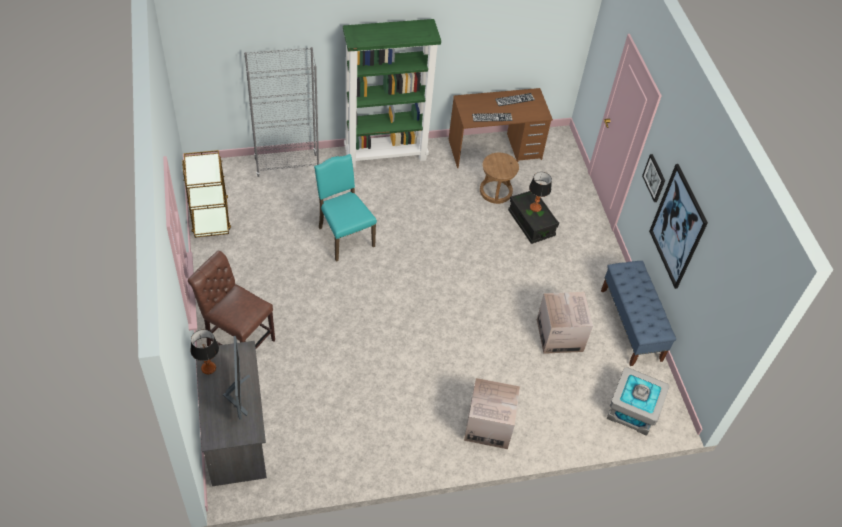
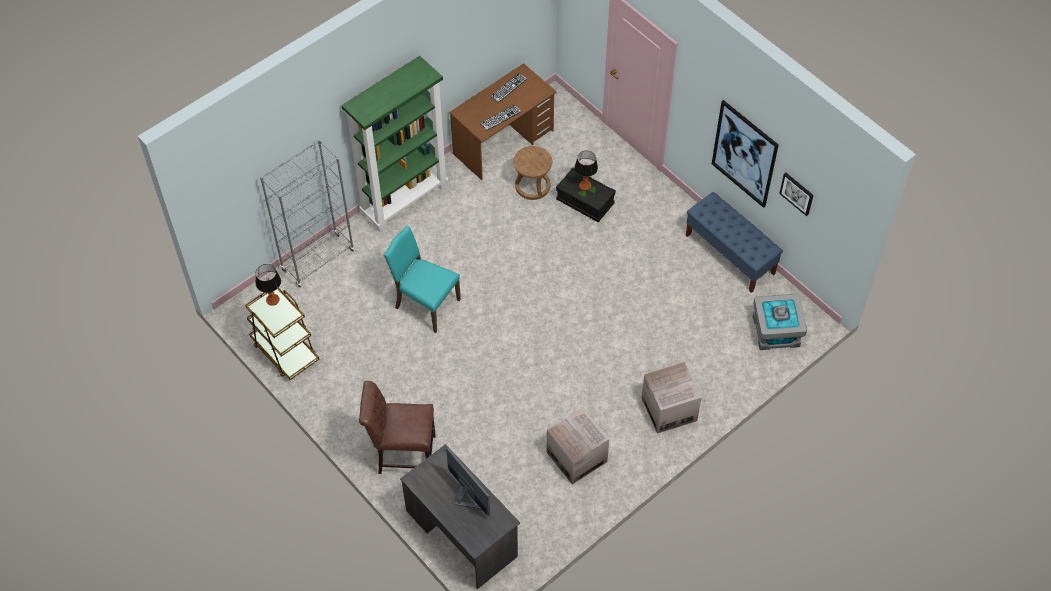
camera: 25 degrees left, 5 degrees up
(208, 368) = (425, 489): table lamp -> table lamp (273, 300)
(559, 335) = (676, 296): cardboard box -> cardboard box (576, 457)
(654, 178) = (698, 115): picture -> picture (797, 193)

